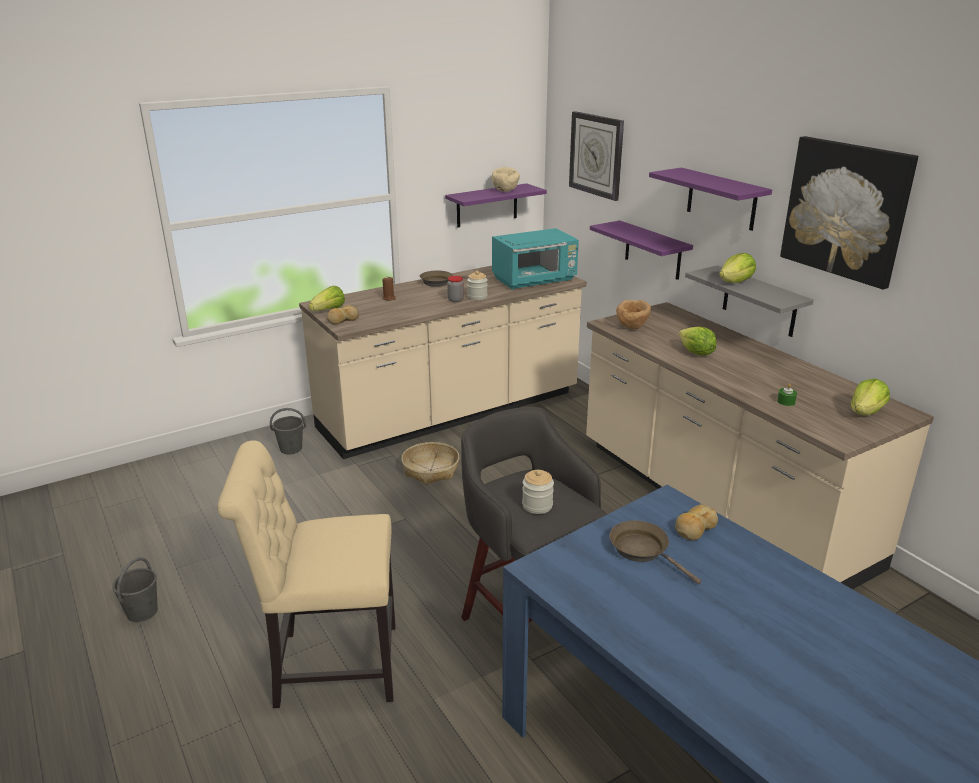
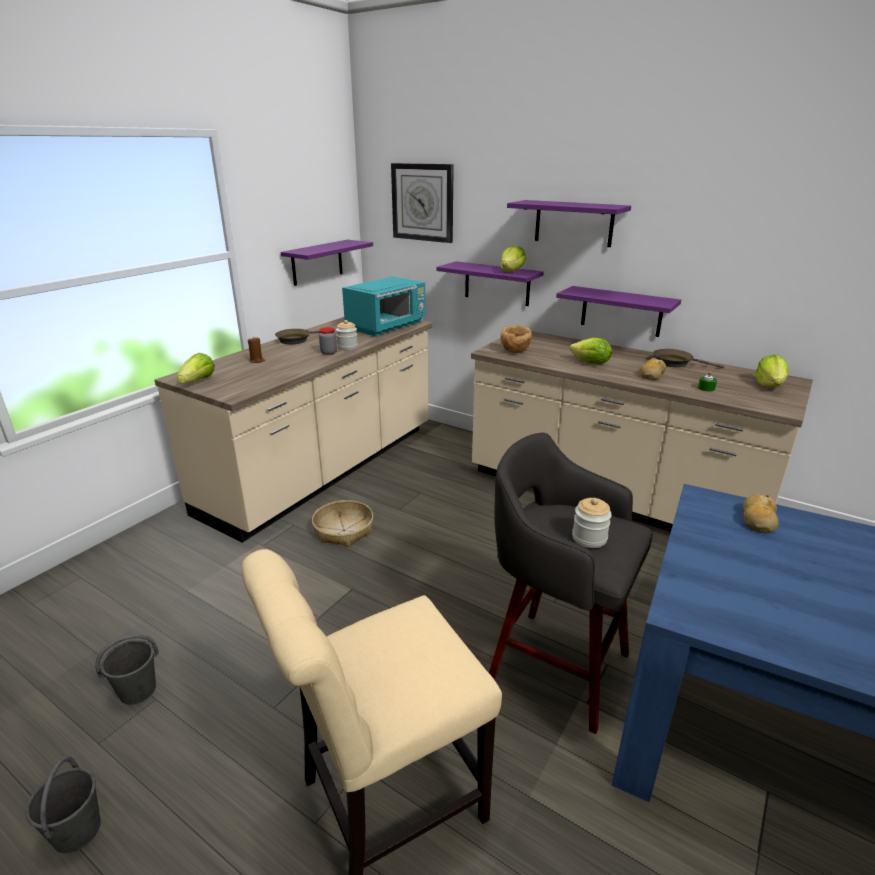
camera: 25 degrees left, 0 degrees up
(290, 449) = (173, 546): grey bucket -> grey bucket (137, 691)
(342, 320) = (223, 388): bread -> bread (652, 375)
(505, 191) = (337, 245): beige bowl -> none
(643, 551) = (746, 557): brown frying pan -> brown frying pan (675, 363)
(736, 282) = (607, 295): lettuce -> lettuce (511, 271)
(759, 301) = (621, 311): grey shelf -> purple shelf
(846, 210) = (714, 212): picture -> none

